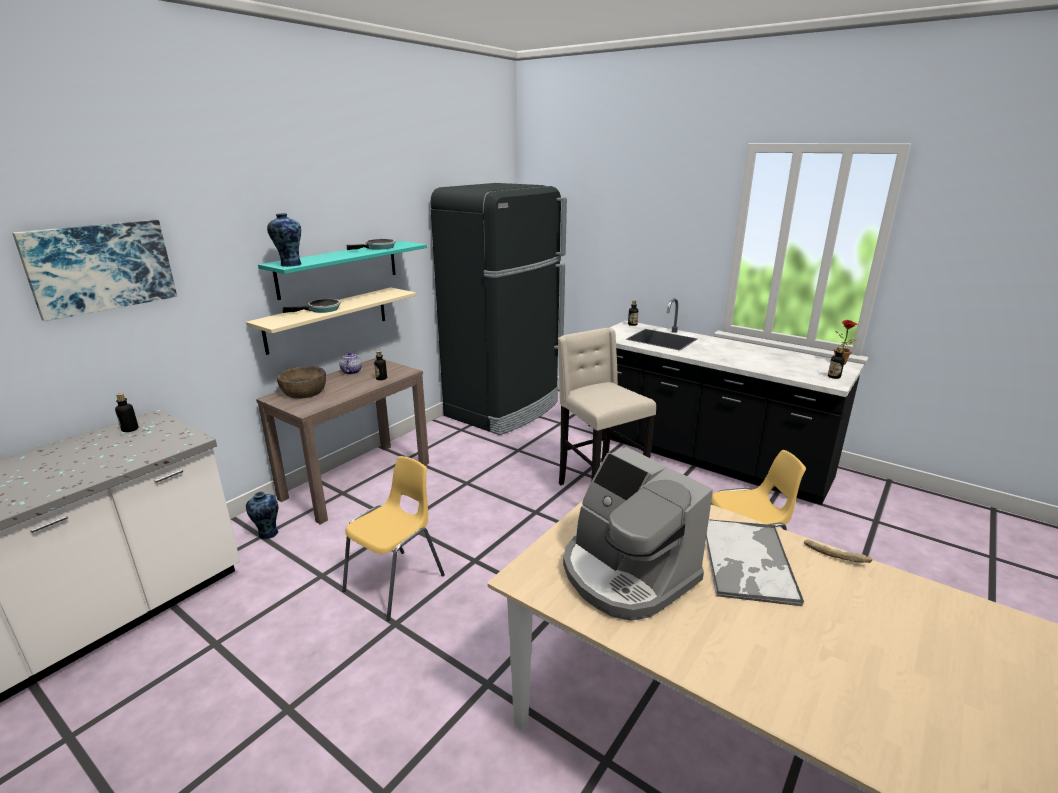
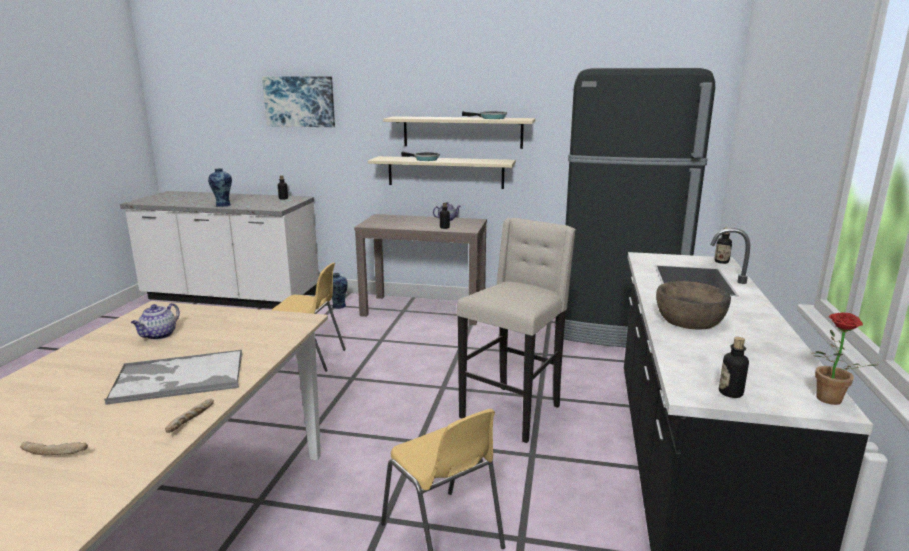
camera: 65 degrees right, 5 degrees down
(290, 264) = (399, 117): vase -> vase (223, 205)
(304, 392) = (396, 219): brown bowl -> brown bowl (689, 319)
(339, 268) = (462, 132): turquoise shelf -> beige shelf
(626, 574) = (158, 335): coffee machine -> teapot
(897, 633) = (55, 453): none -> bread

